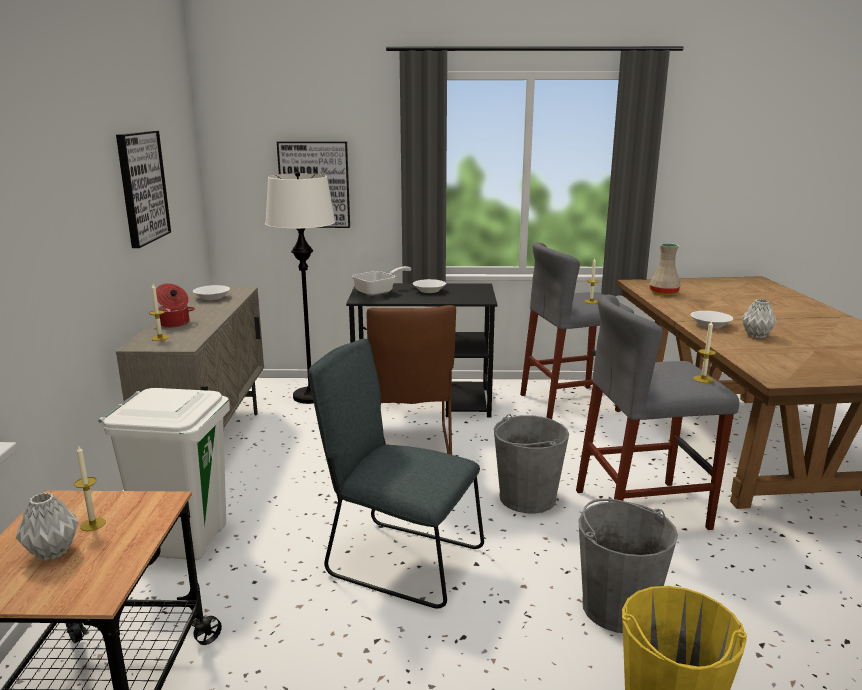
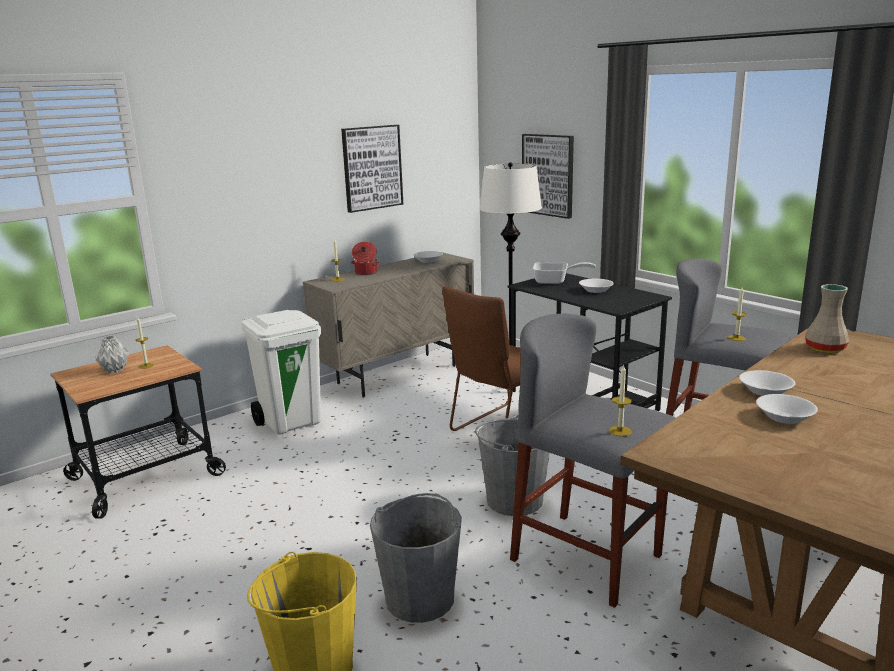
camera: 50 degrees right, 0 degrees up
(398, 560) = (360, 489): grey chair -> none
(756, 335) = (785, 416): grey vase -> white bowl

